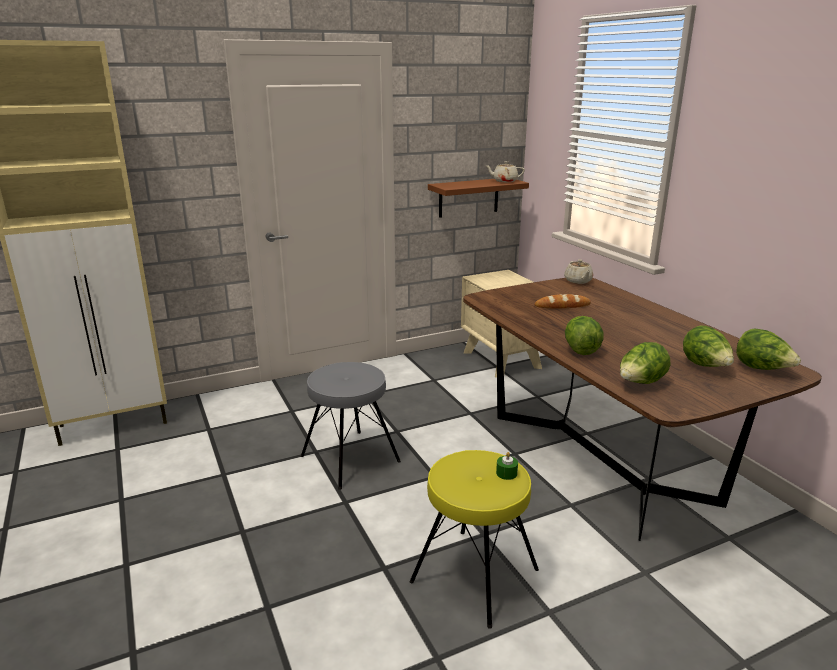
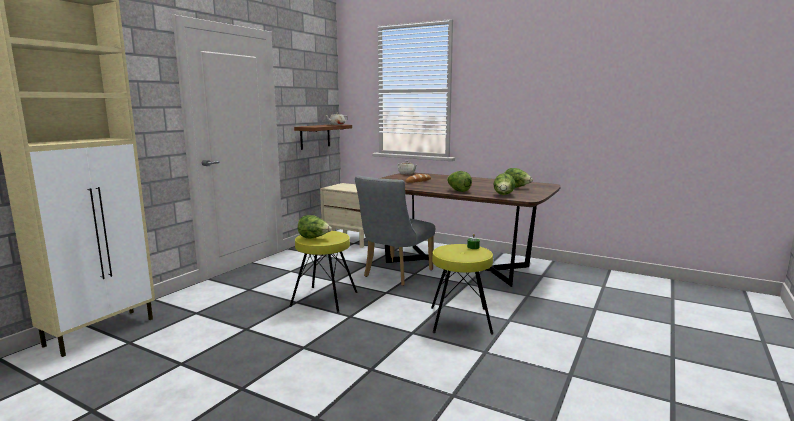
camera: 35 degrees left, 10 degrees down
(349, 458) = (324, 299): grey stool -> yellow stool
(484, 446) = (395, 274): none -> grey chair
(762, 369) = (537, 185): lettuce -> lettuce (314, 238)

